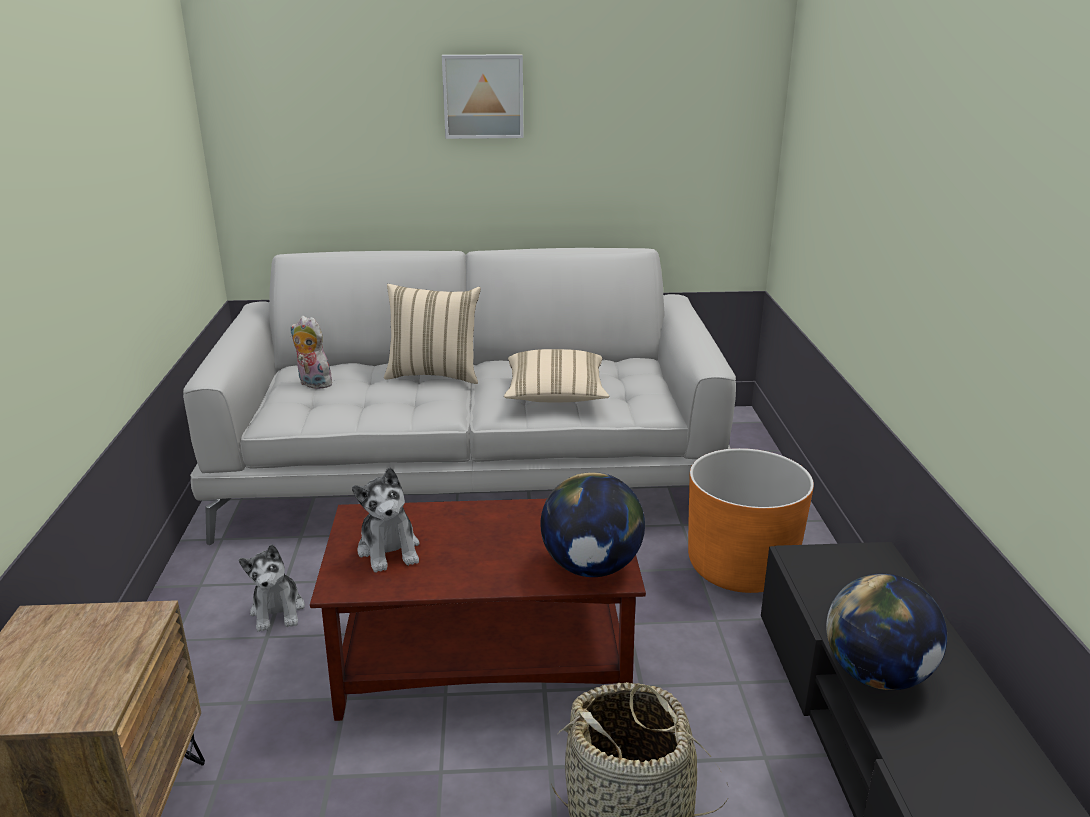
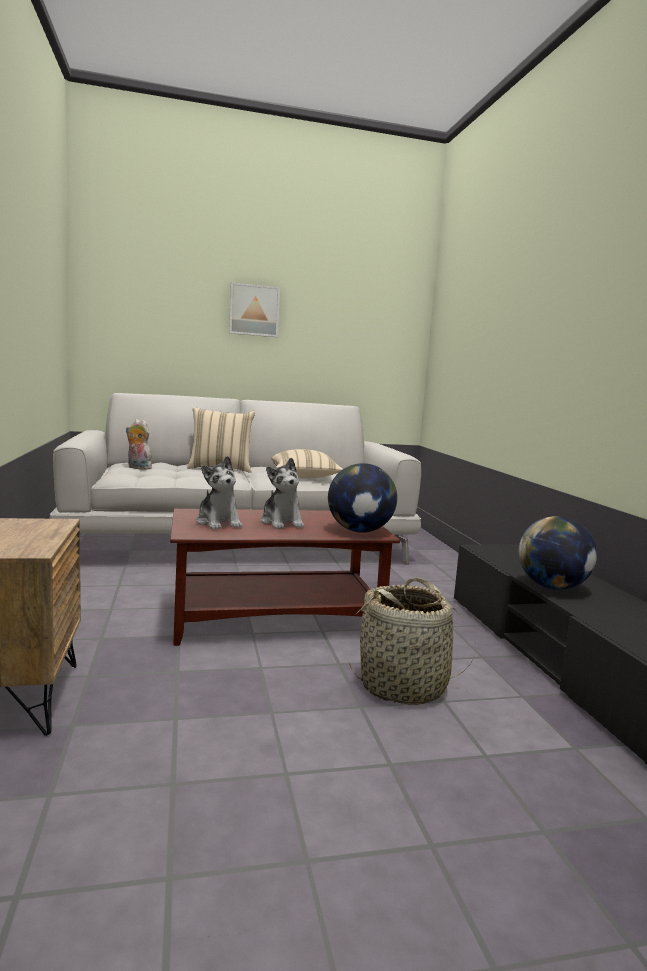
camera: 10 degrees left, 15 degrees down
(278, 611) = (116, 597): plush toy -> plush toy (282, 522)
(741, 567) = (432, 580): orange planter -> none

